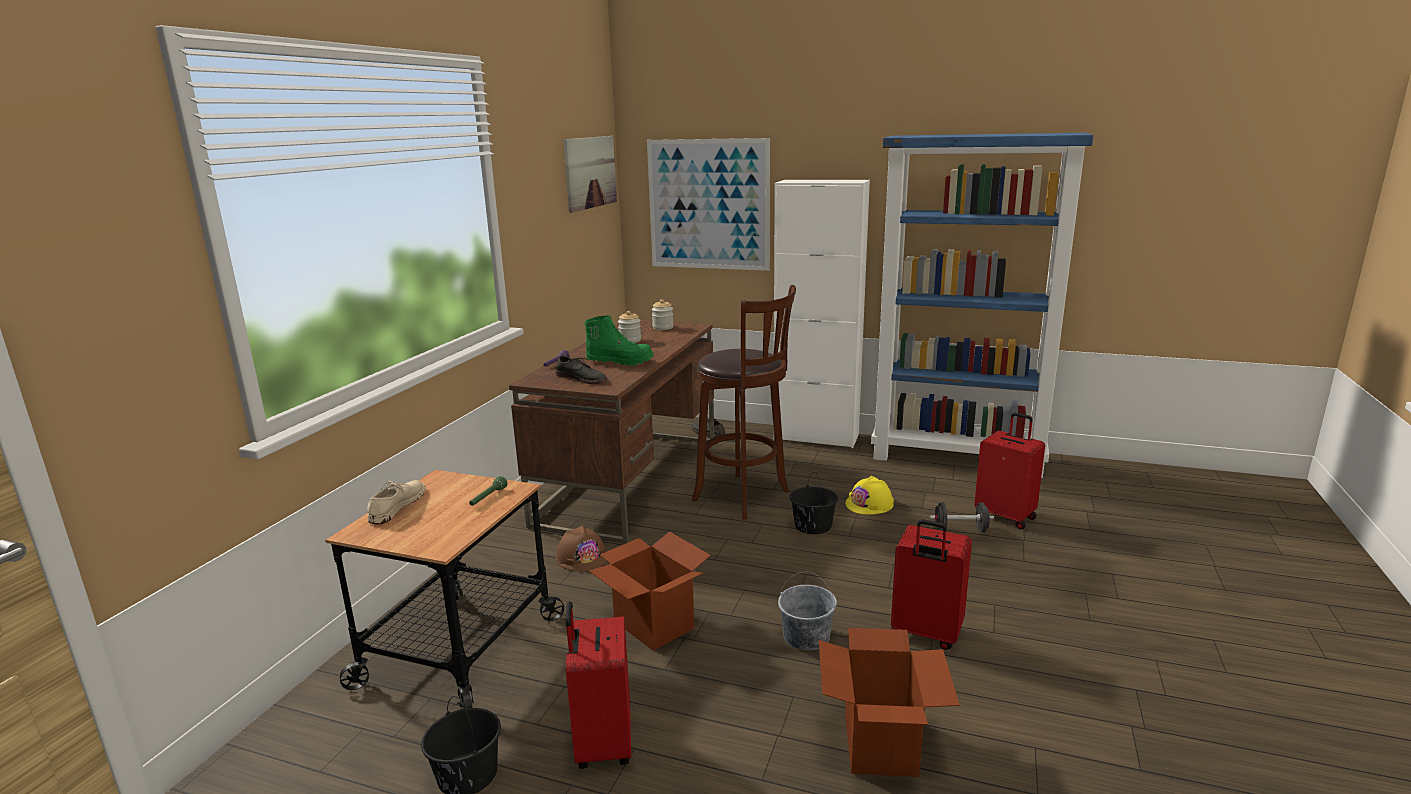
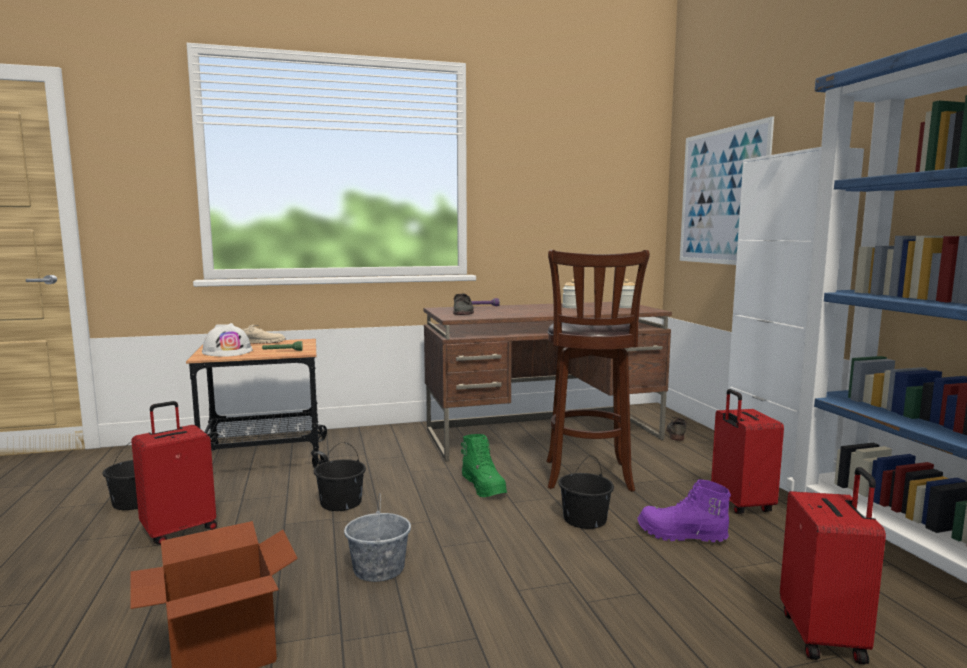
camera: 55 degrees right, 10 degrees down
(428, 529) = (228, 351): none -> white hard hat
(582, 557) = (409, 455): brown hard hat -> none
(590, 172) = (615, 166): picture -> none
(620, 361) = (517, 312): green boot -> green boot (484, 487)
(653, 625) = (341, 502): cardboard box -> black bucket
(869, 504) = (681, 535): yellow hard hat -> purple boot
(925, 634) = (445, 637): red suitcase -> red suitcase (739, 504)
(960, 530) = (720, 607): black dumbbell -> none

